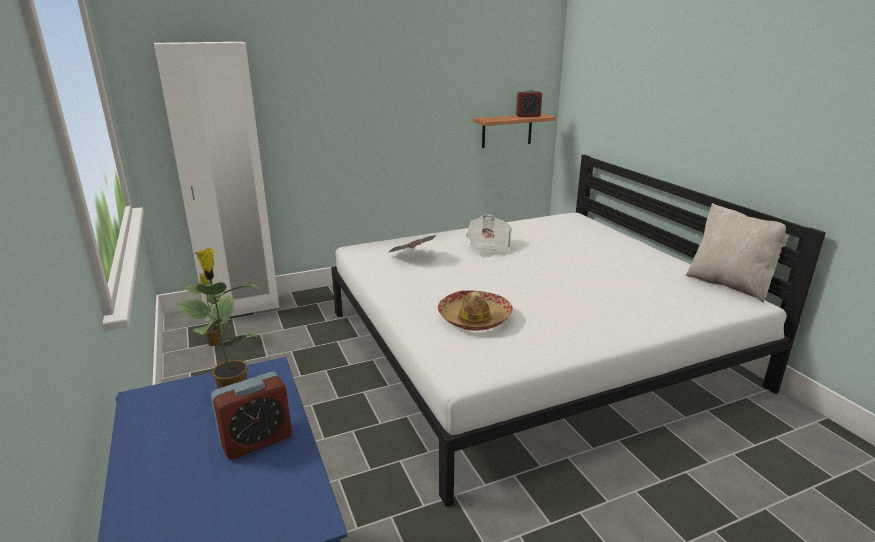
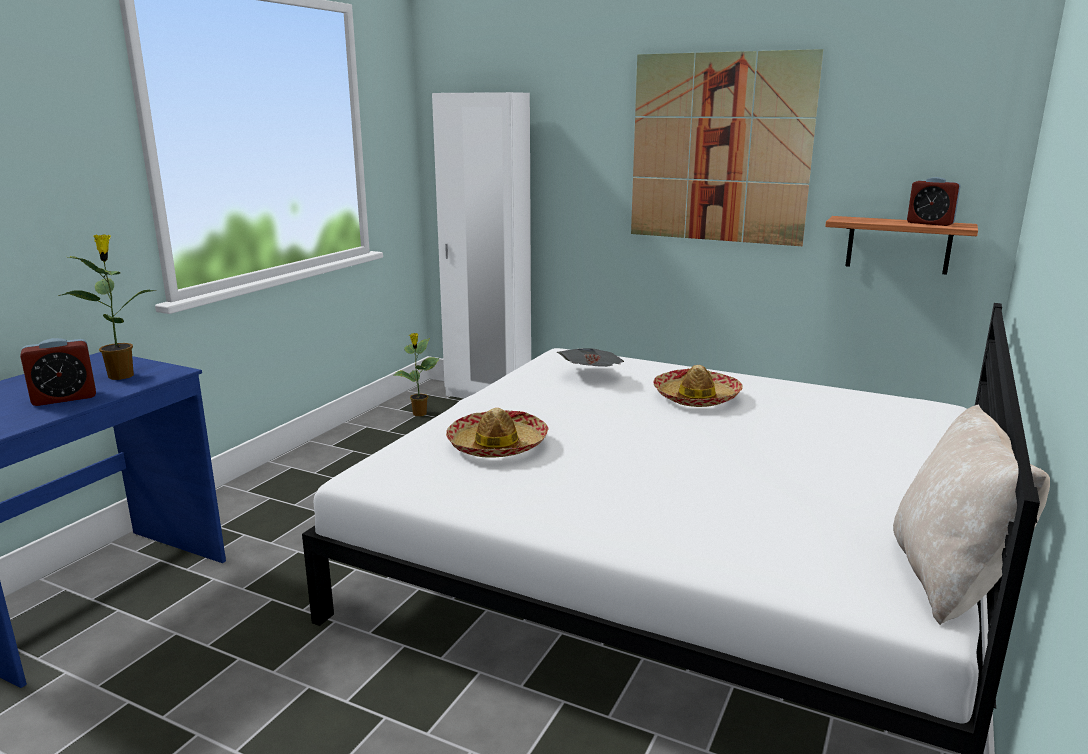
camera: 50 degrees right, 5 degrees down
(256, 440) = (64, 398): alarm clock -> alarm clock turned 45 degrees counterclockwise
(401, 80) = (719, 149): none -> picture
(488, 248) = (696, 397): newspaper -> hat

